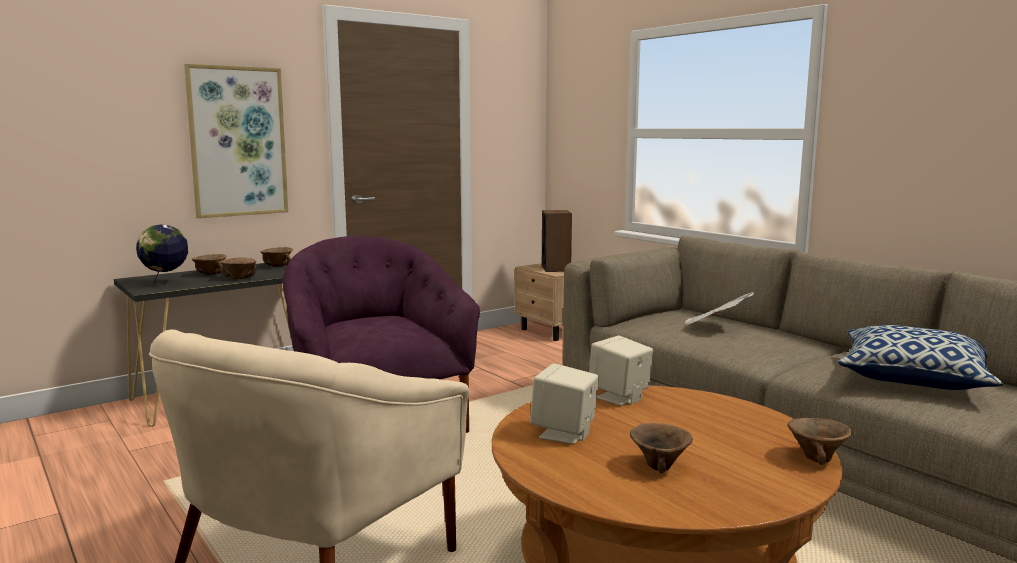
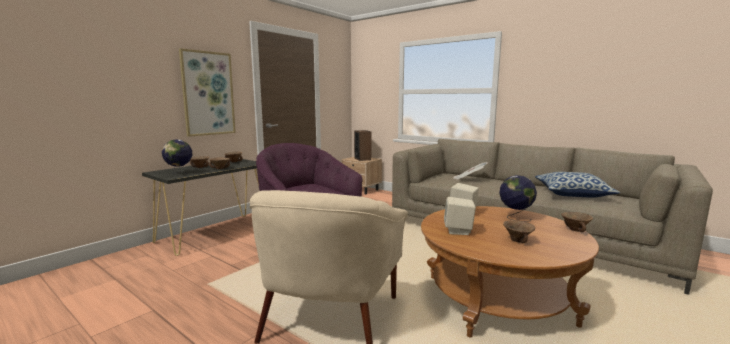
camera: 15 degrees left, 0 degrees up
(716, 419) = (515, 217): none -> globe

